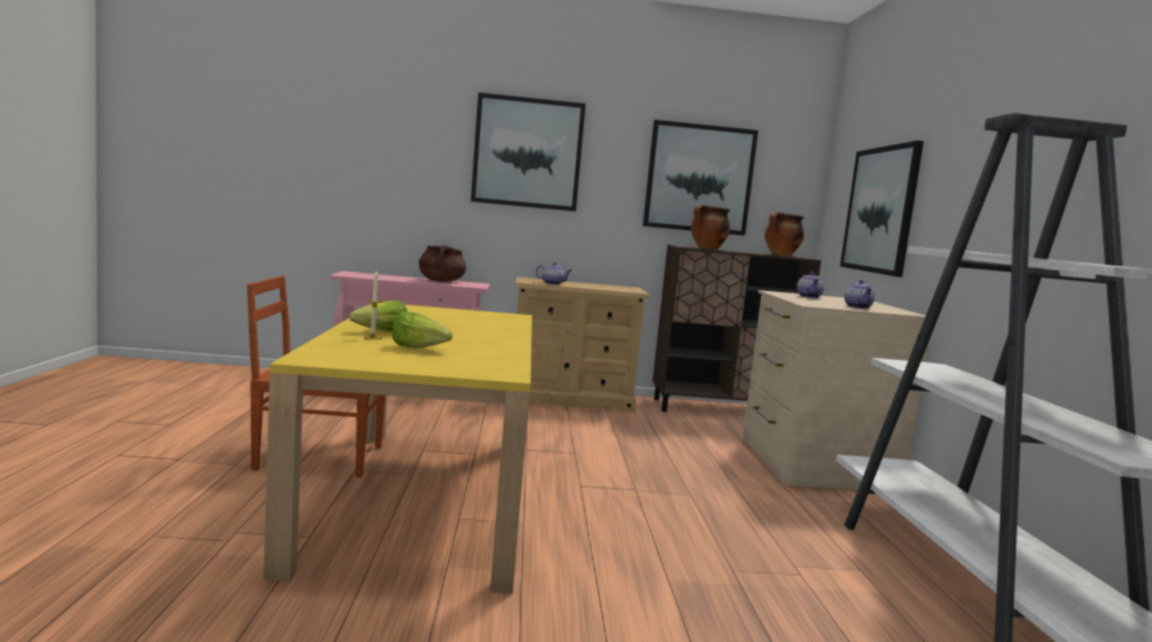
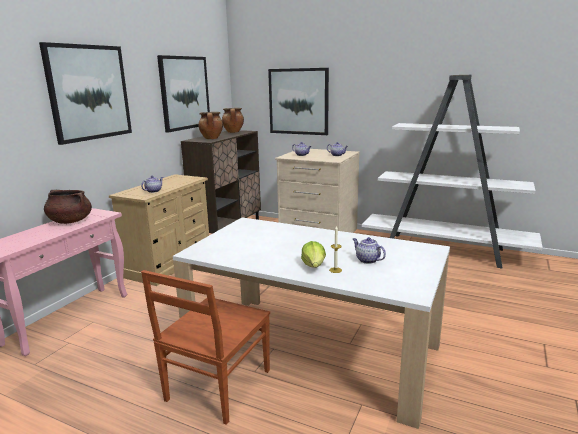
camera: 60 degrees left, 10 degrees up
(420, 348) = (367, 260): lettuce -> teapot
(423, 496) = (312, 350): yellow dining table -> white dining table

